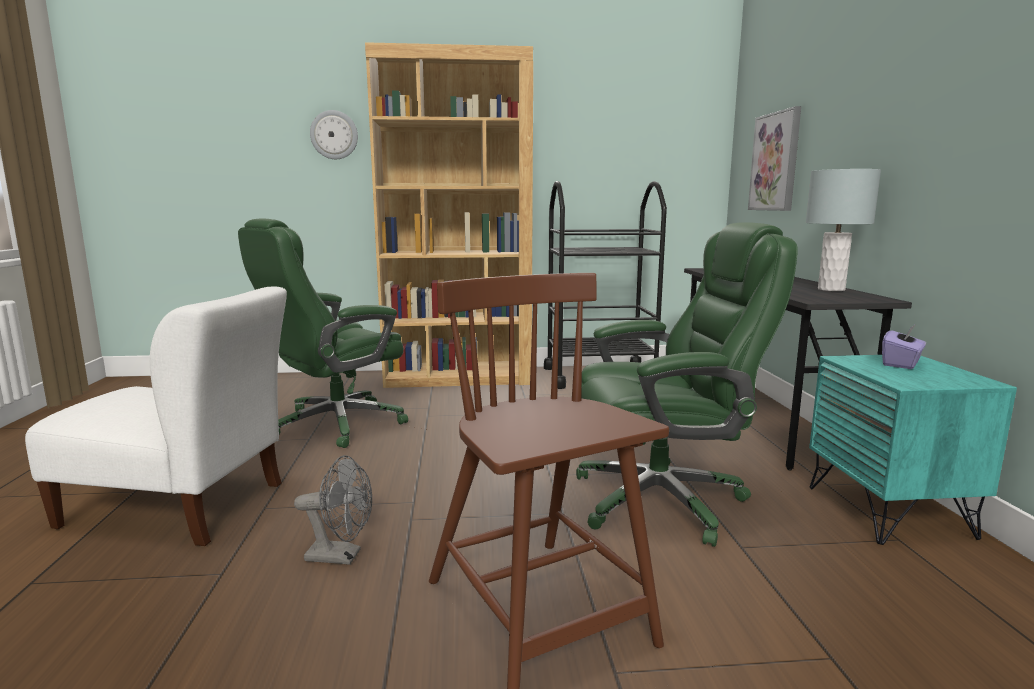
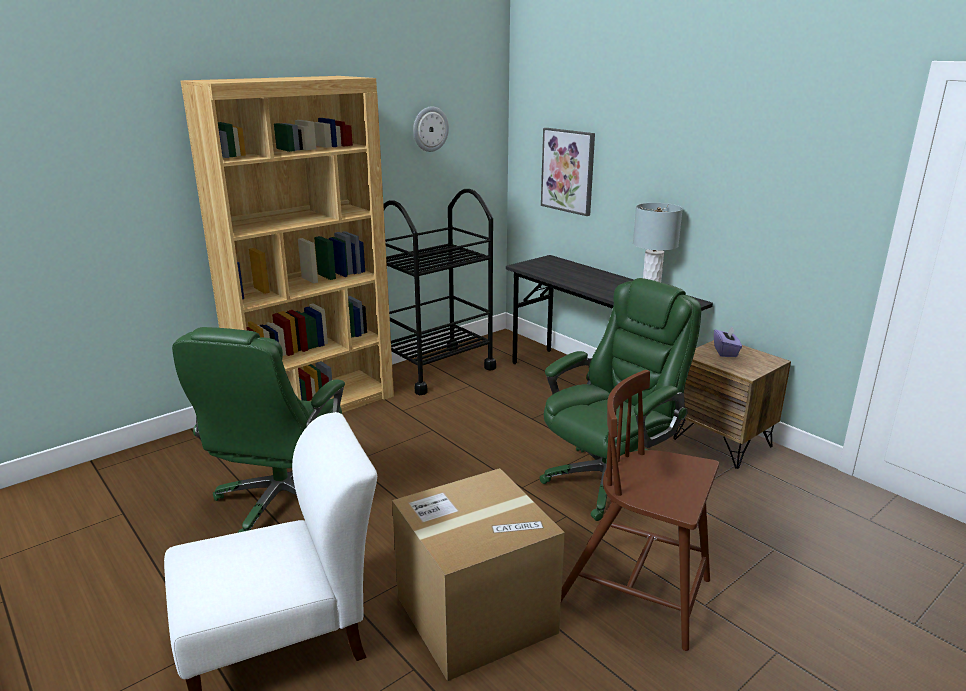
camera: 35 degrees left, 10 degrees up
(334, 135) = (138, 171): wall clock -> wall clock (430, 129)
(341, 556) = (475, 614): grey fan -> cardboard box
(889, 512) = (722, 442): turquoise nightstand -> brown nightstand

